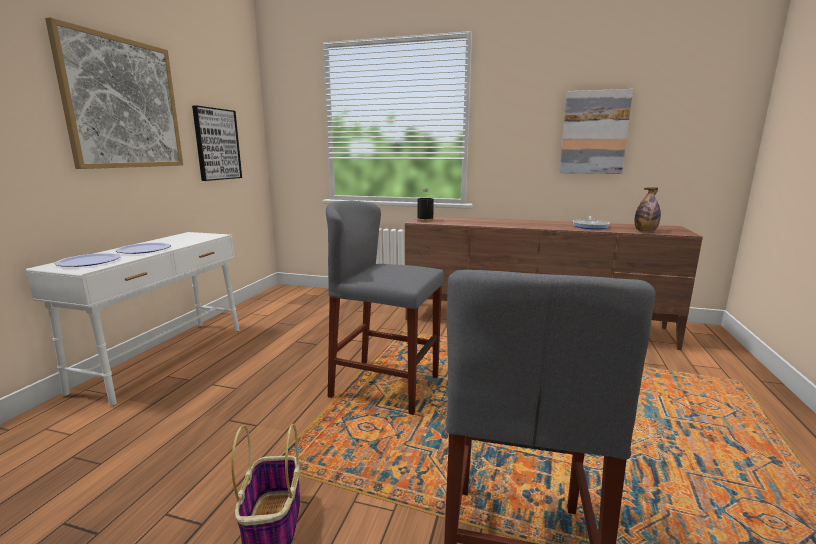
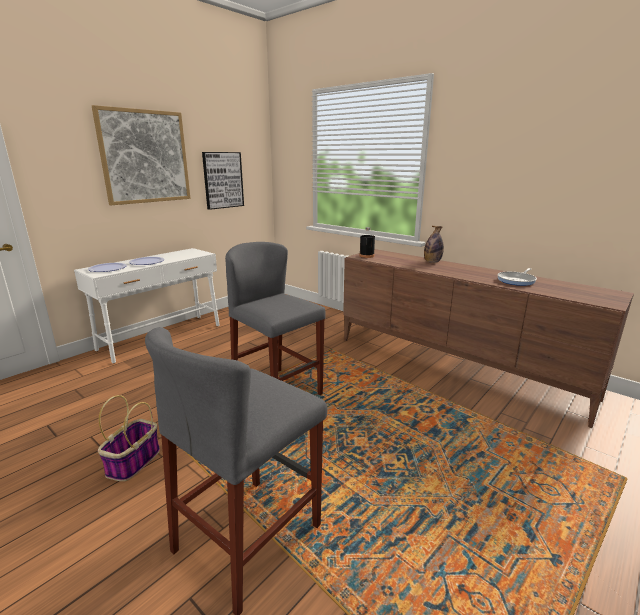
camera: 25 degrees right, 5 degrees up
(594, 133) = (549, 179): picture -> none
(645, 231) = (566, 295): bottle -> bottle (432, 262)

